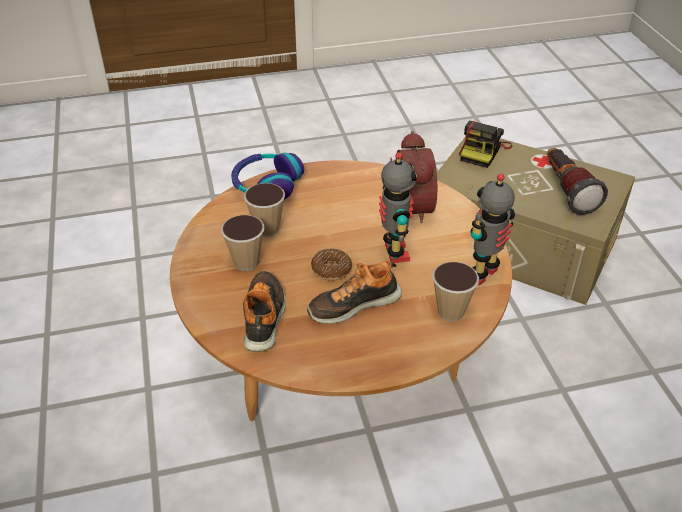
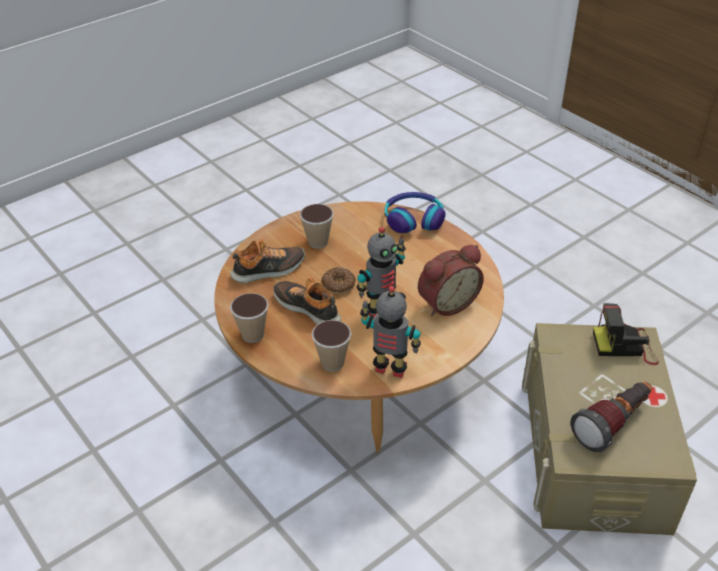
camera: 65 degrees right, 0 degrees up
(267, 229) = (361, 238): cup -> cup (253, 335)

